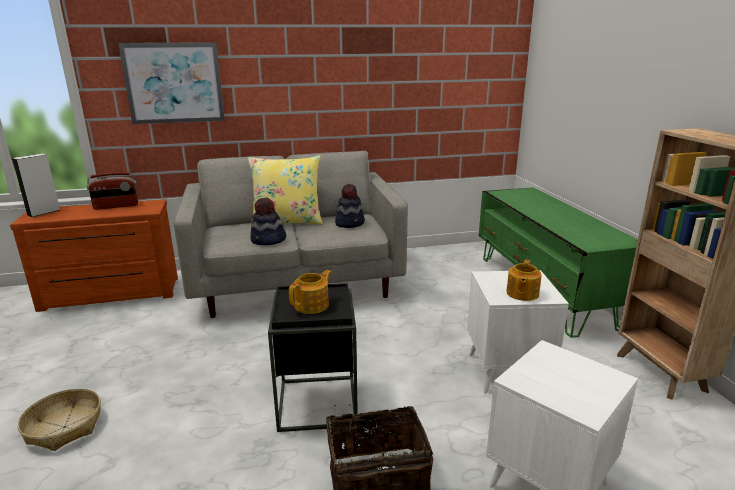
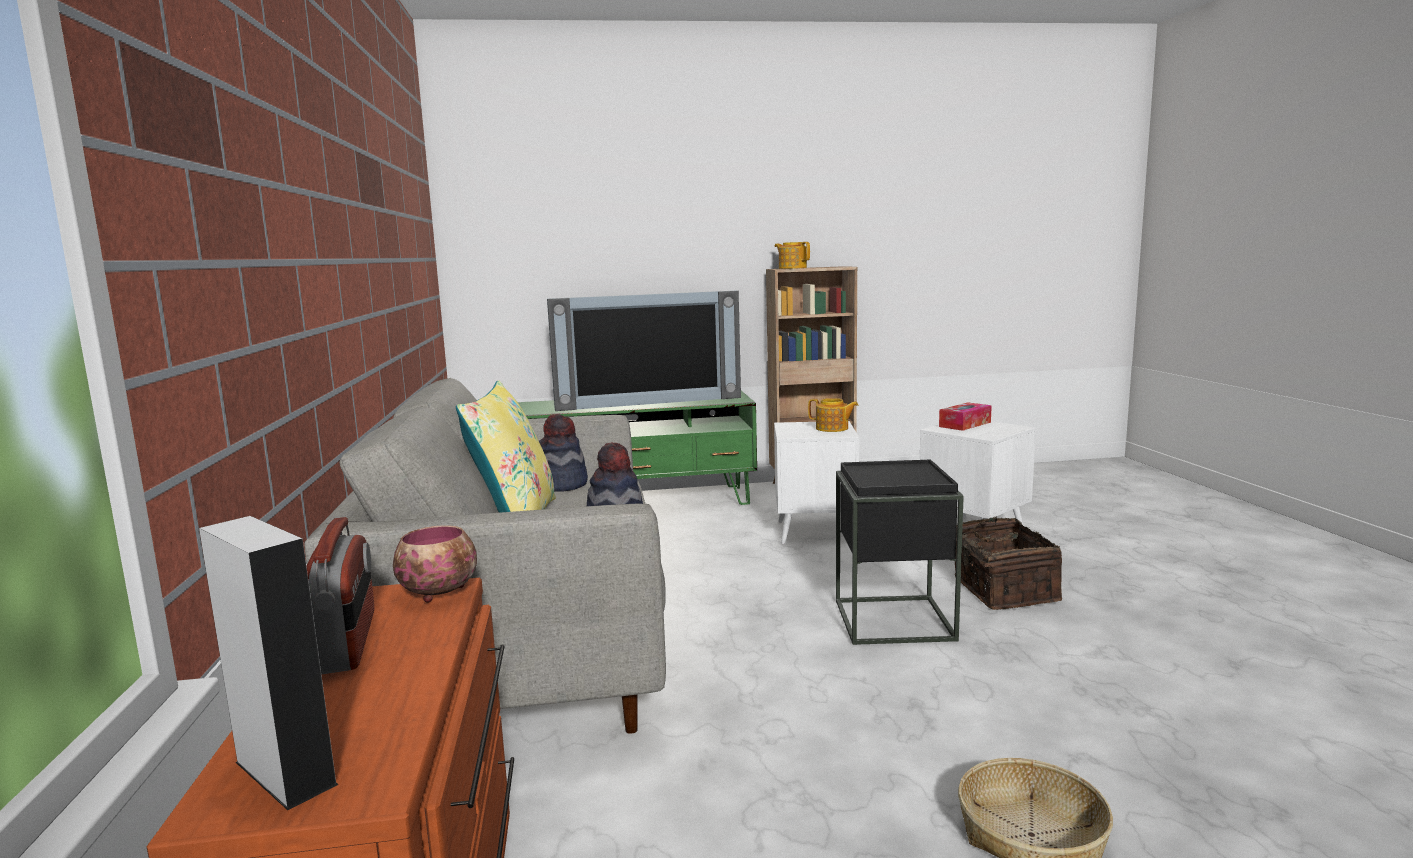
camera: 85 degrees left, 10 degrees down
(147, 210) = (440, 592): none -> bowl
(174, 83) = (245, 250): picture -> none
(312, 305) = (901, 475): teapot -> teapot (792, 268)
(555, 218) = (648, 402): none -> television
(584, 372) = (965, 424): none -> tissue box

